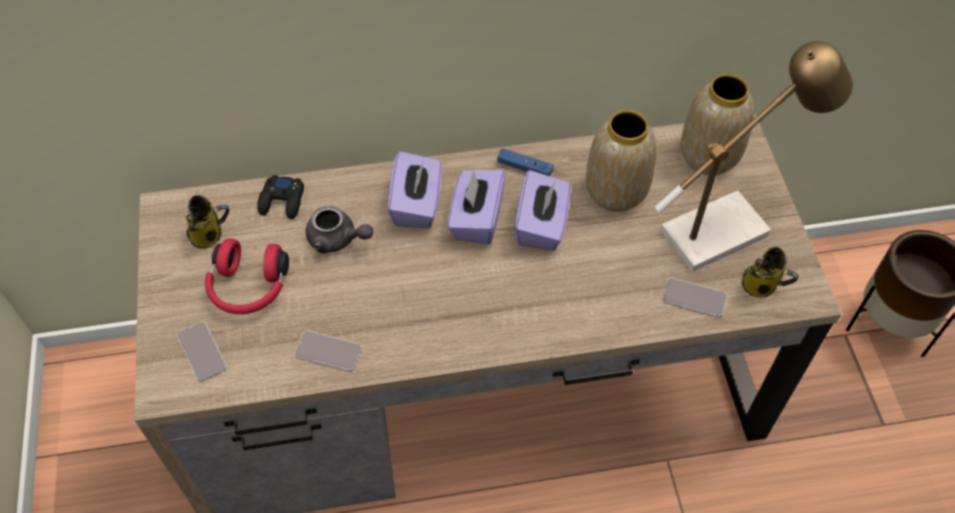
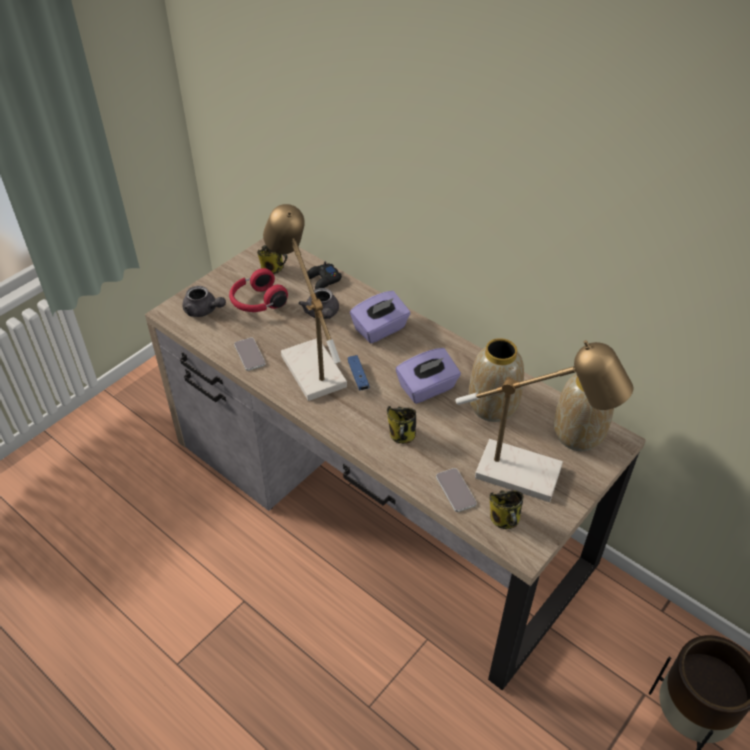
camera: 50 degrees right, 10 degrees down
(202, 352) = (204, 311): phone -> grey teapot
(402, 306) = (308, 365): none -> table lamp
(476, 219) = (399, 358): purple tissue box -> none
(524, 168) = (460, 356): blue game controller -> blue game controller (358, 377)
(586, 293) = (402, 436): none -> mug

